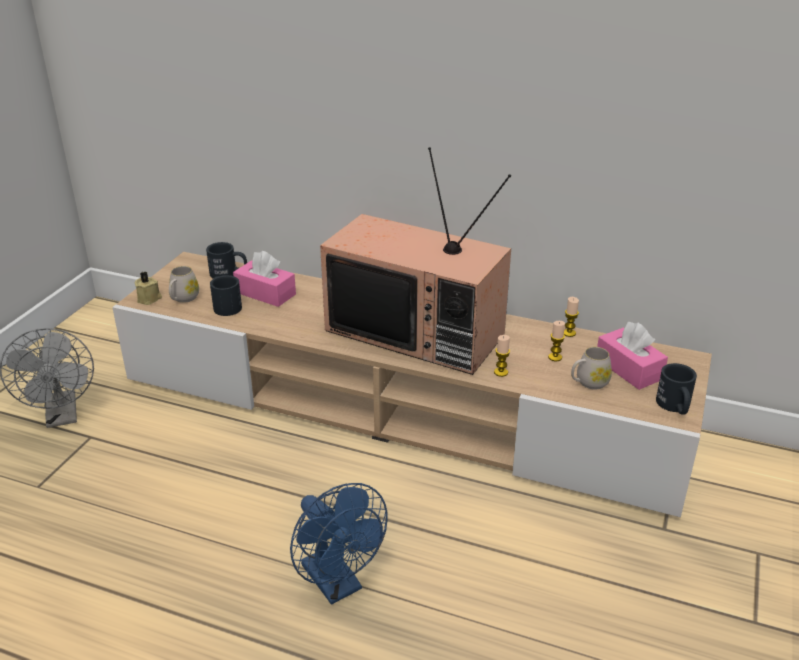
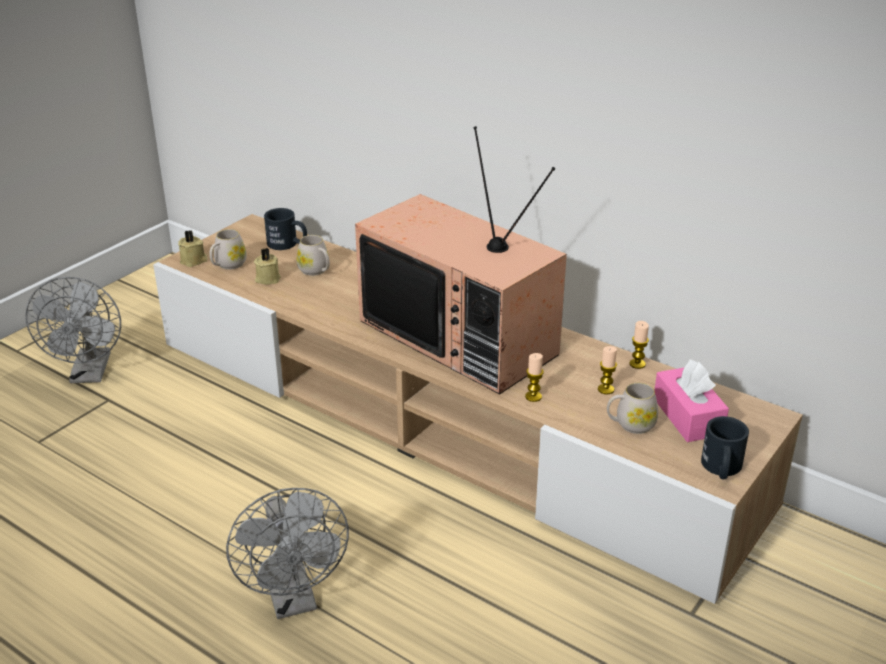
camera: 15 degrees right, 0 degrees up
(225, 305) = (267, 278): black mug -> beige candle
(265, 293) = (316, 271): pink tissue box -> white mug
(338, 584) = (294, 600): blue fan -> grey fan

